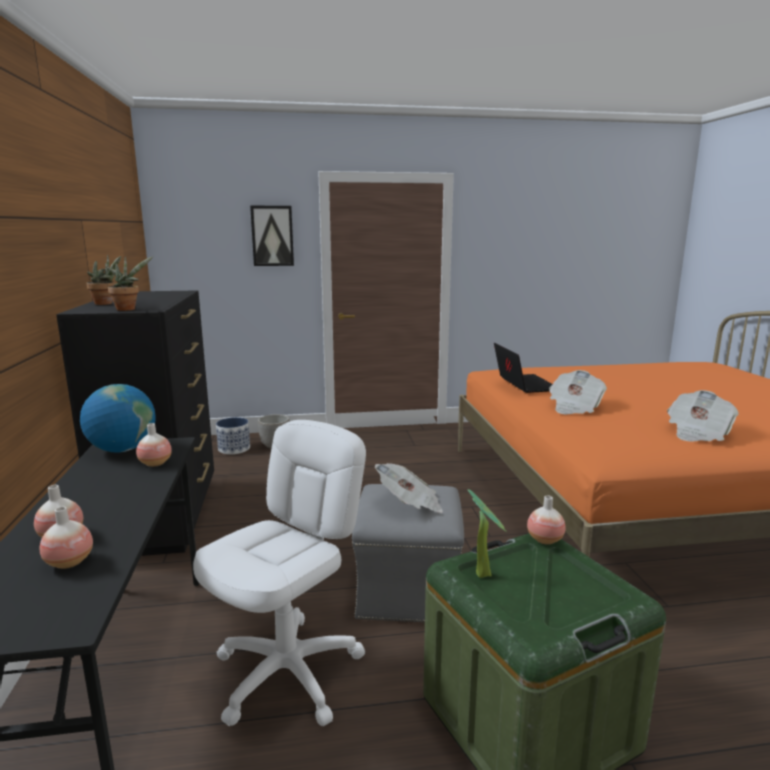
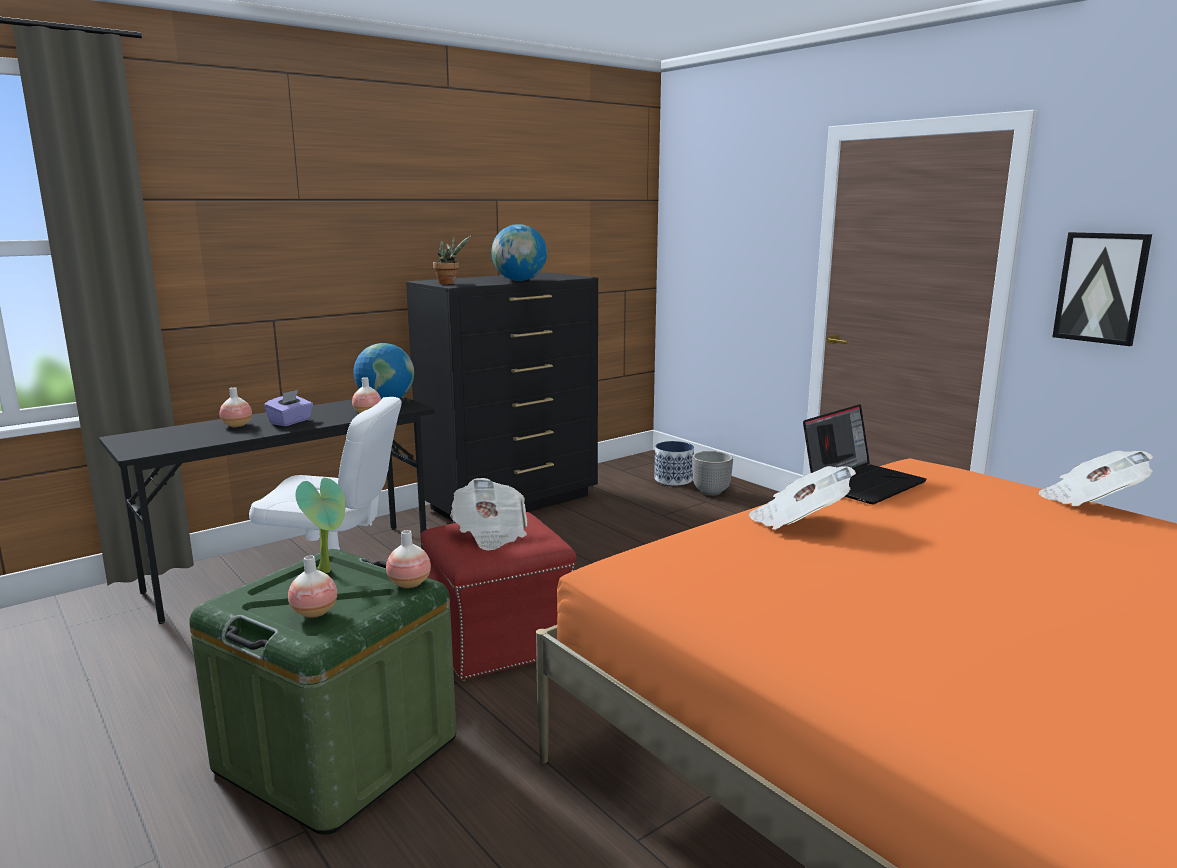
camera: 60 degrees right, 0 degrees up
(69, 562) = (205, 435): vase -> vase (314, 612)
(106, 303) = (470, 279): potted plant -> none
(112, 503) = (290, 422): none -> purple tissue box
(166, 299) = (520, 280): none -> globe
(272, 236) = (768, 218): picture -> picture (1101, 288)
(408, 589) = (500, 640): grey ottoman -> red ottoman
(697, 433) = (815, 612): newspaper -> newspaper (1090, 501)

